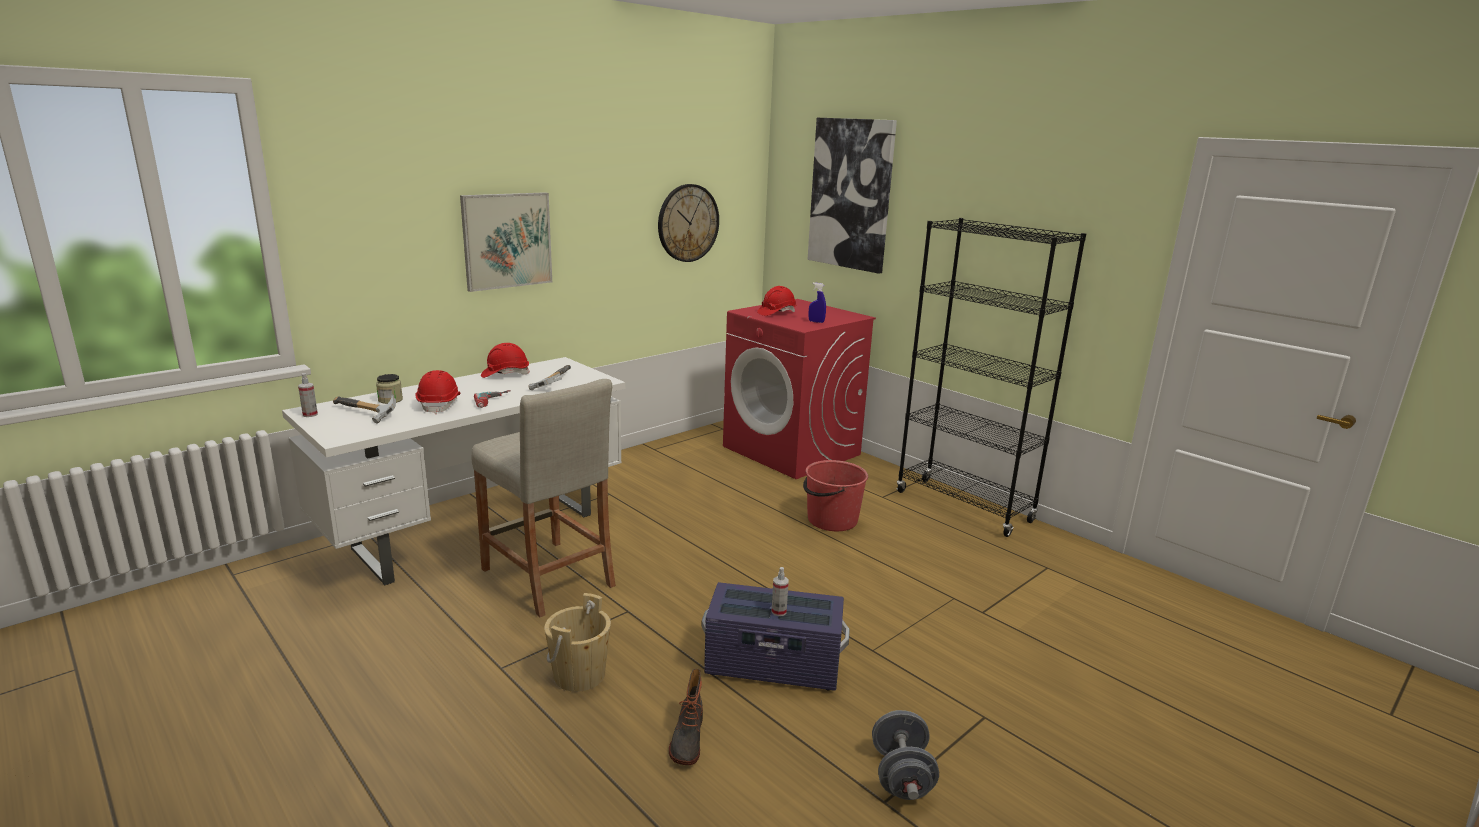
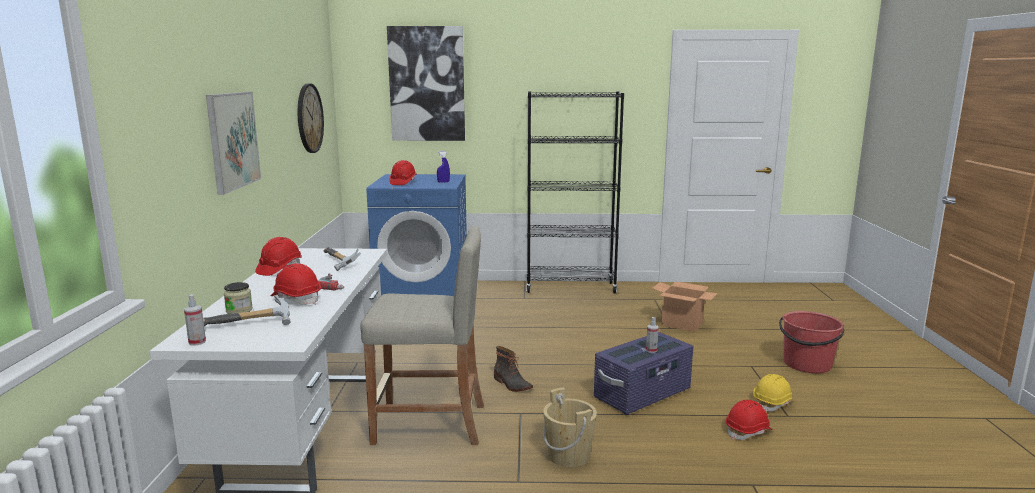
camera: 45 degrees left, 5 degrees down
(686, 739) = (679, 446): boot -> boot (511, 384)
(791, 781) = (748, 431): none -> red hard hat
(792, 451) = (423, 293): red washing machine -> blue washing machine
(831, 520) = (524, 319): red bucket -> red bucket (807, 364)
(901, 776) = (773, 403): grey dumbbell -> yellow hard hat
(1011, 616) = (682, 324): none -> cardboard box

